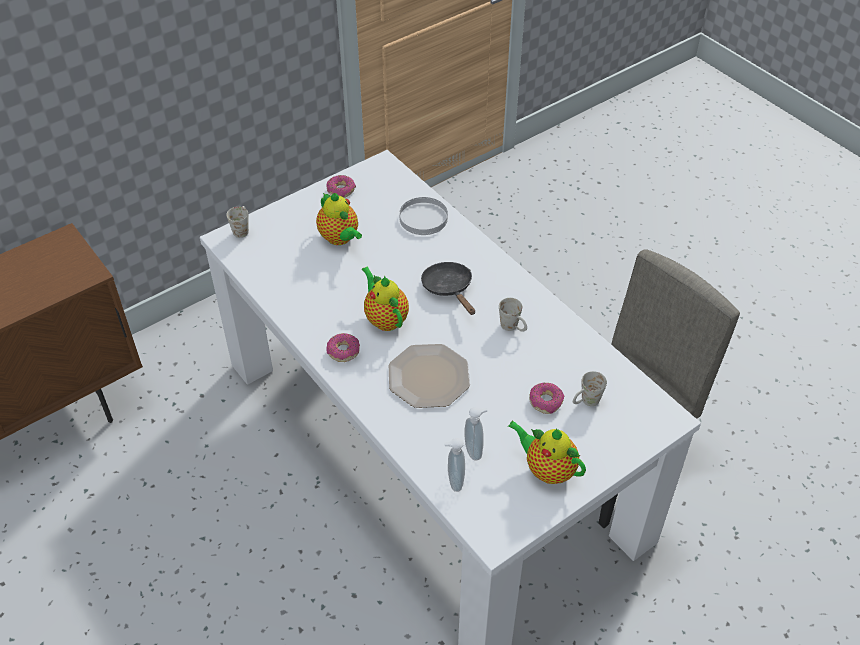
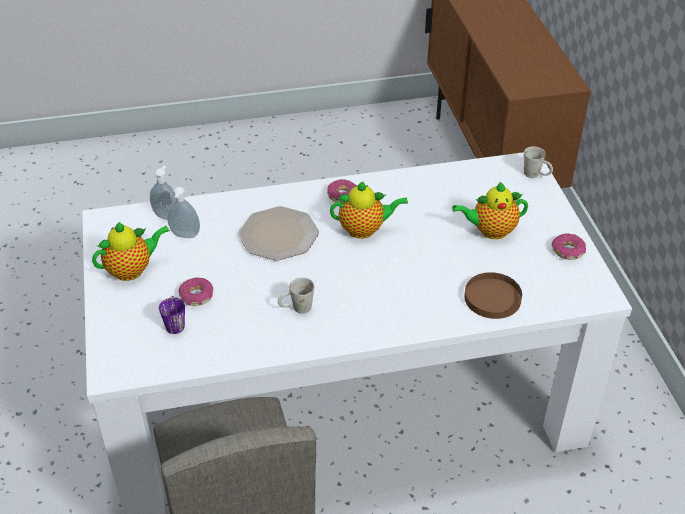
camera: 115 degrees right, 5 degrees down
(423, 218) = (493, 298): white plate -> brown plate
(449, 289) = (376, 282): black frying pan -> none
(586, 402) = (175, 322): white mug -> purple mug

